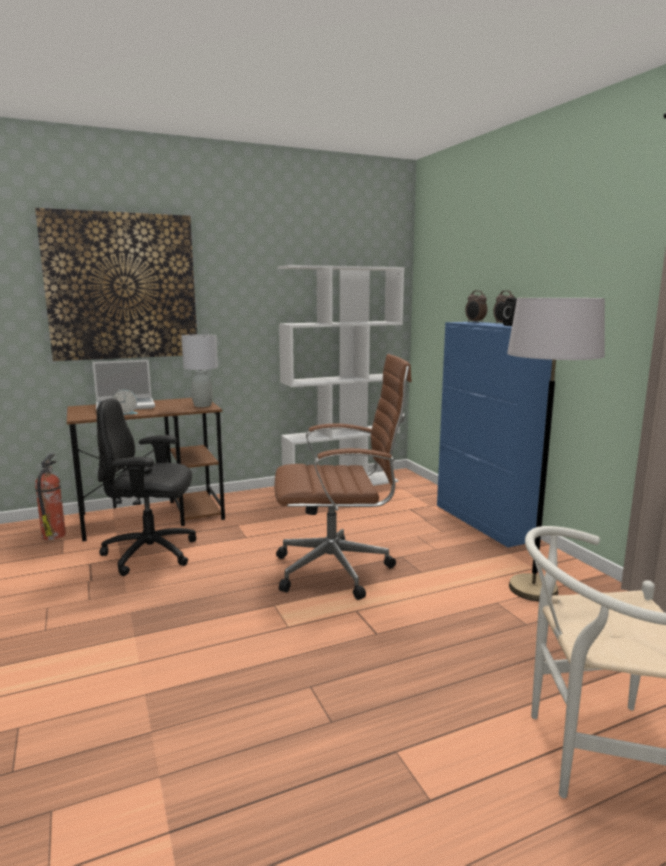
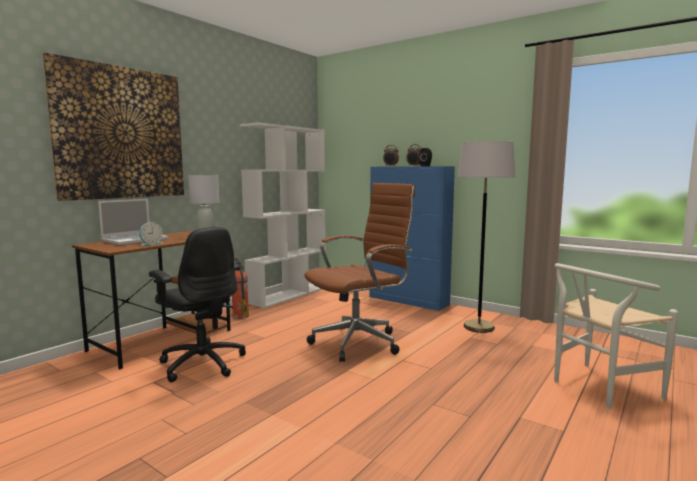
camera: 30 degrees left, 5 degrees down
(54, 535) = (80, 371): fire extinguisher -> fire extinguisher (240, 316)
(152, 554) = (202, 363): black office chair -> black office chair turned 105 degrees counterclockwise

